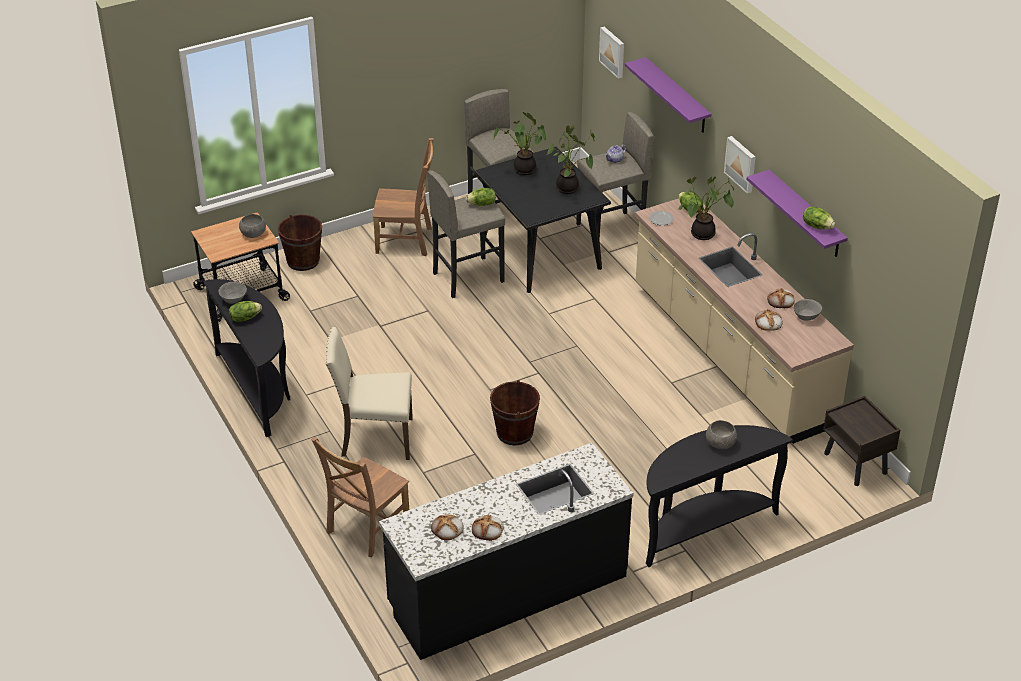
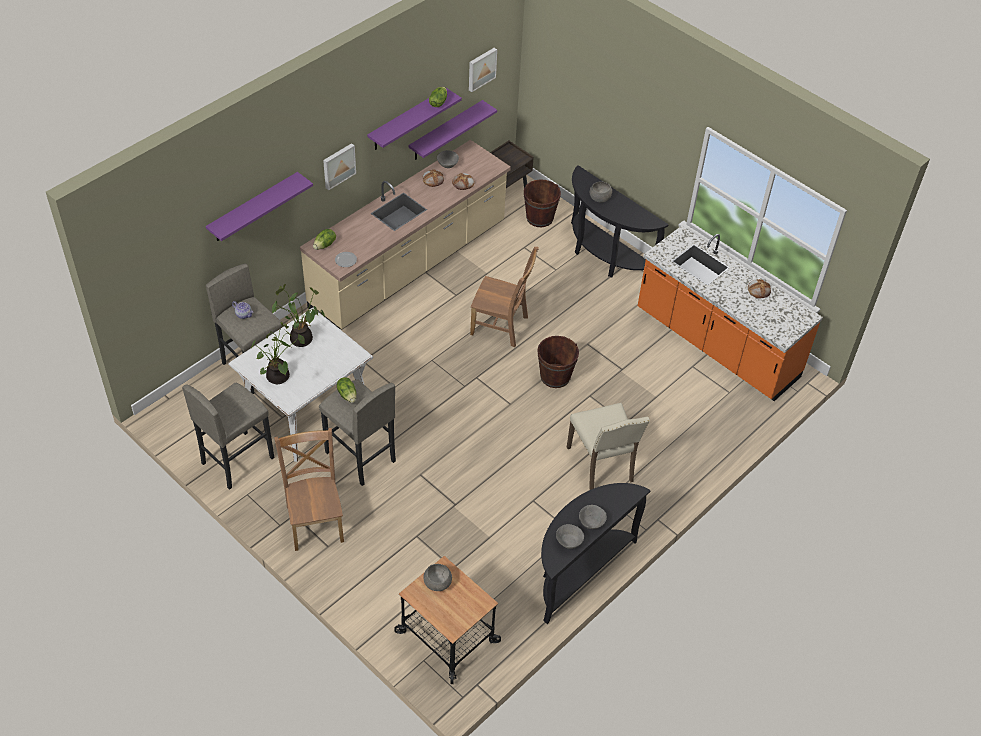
camera: 110 degrees left, 10 degrees up
(245, 318) = (591, 523): lettuce -> grey bowl
(303, 261) = (375, 601): brown bucket -> brown bucket (539, 218)
(366, 528) = (701, 441): brown chair -> brown chair (501, 326)
(447, 529) = (771, 310): bread -> none
(507, 591) = (716, 345): black counter -> orange counter
(540, 253) = (306, 411): black dining table -> white dining table
(613, 51) = (158, 275): picture -> picture (481, 69)
(702, 235) = (361, 232): potted plant -> none
(839, 295) = (445, 131): none -> purple shelf

